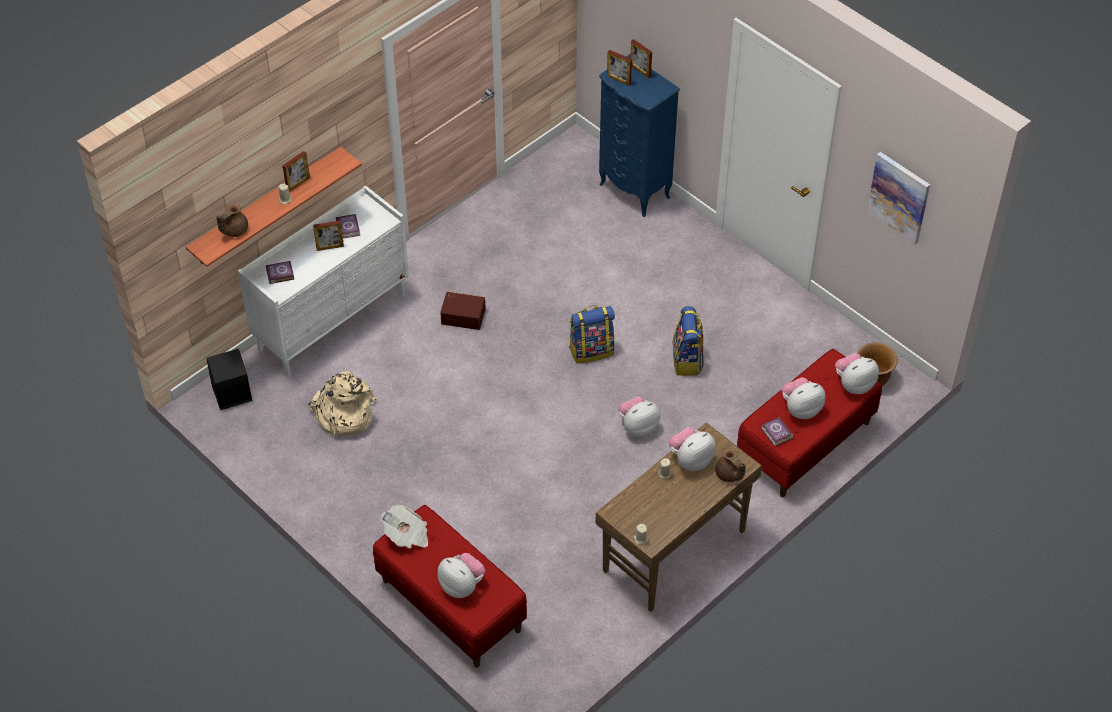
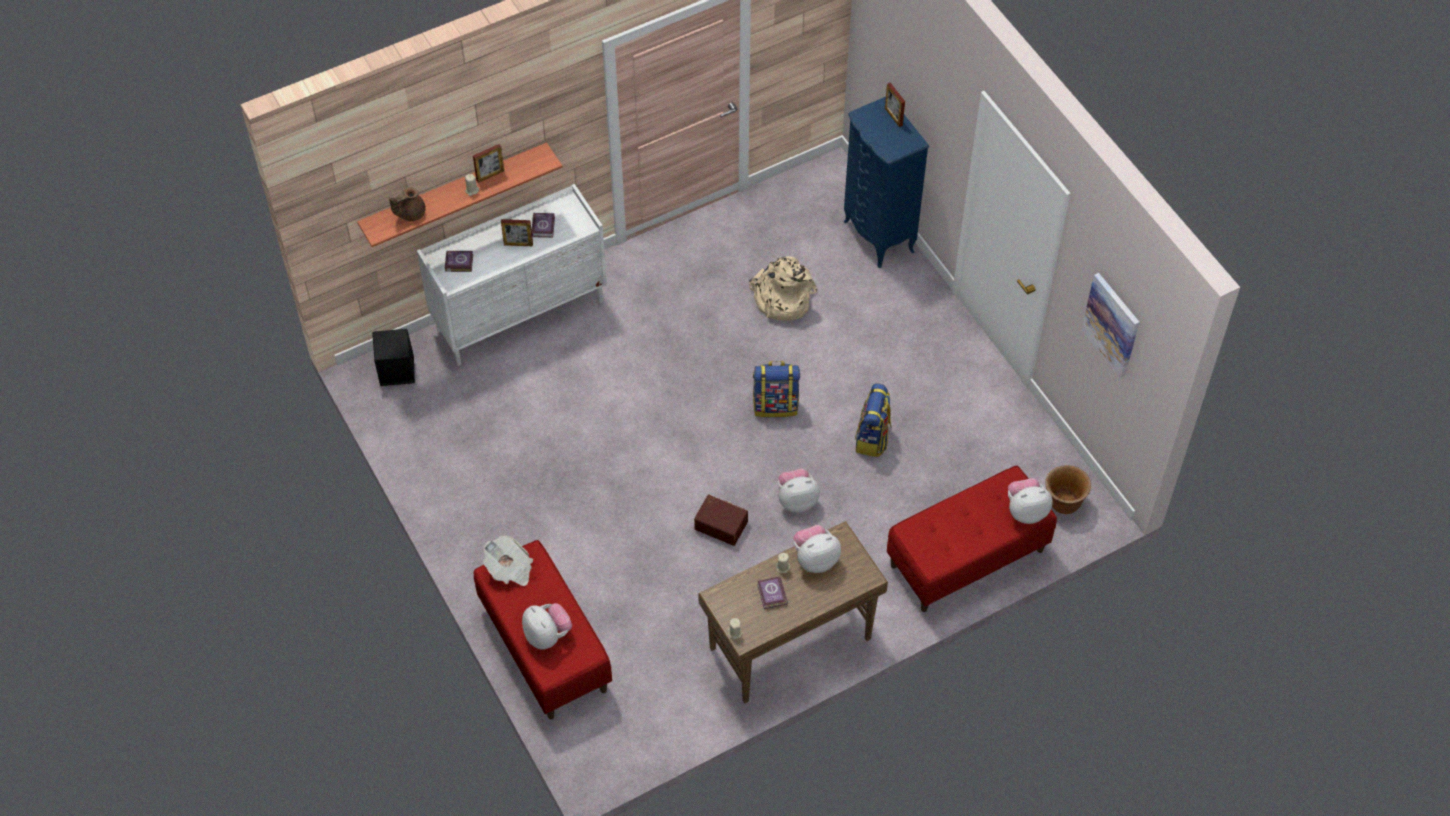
camera: 15 degrees right, 5 degrees up
(343, 415) = (500, 419): beige backpack -> beige backpack (781, 298)
(463, 315) = (655, 337): brown storage box -> brown storage box (721, 524)
(619, 80) = (867, 123): picture frame -> none
(729, 475) = (850, 584): brown teapot -> none
(776, 434) = (924, 547): book -> book (771, 595)
(801, 409) = (959, 525): plush toy -> none

